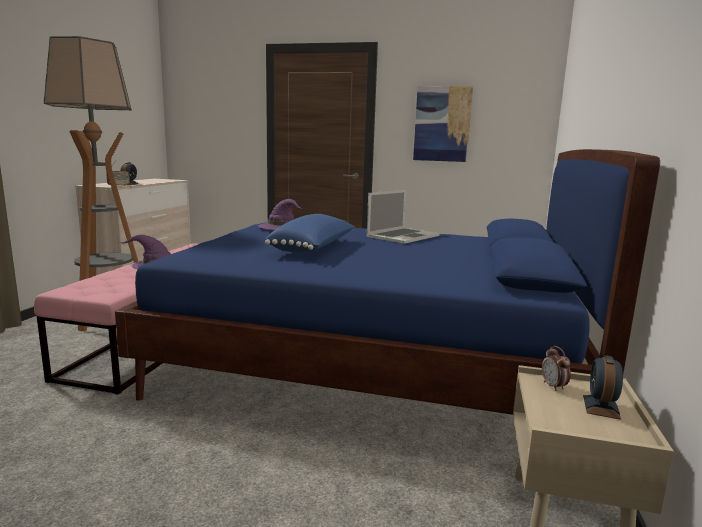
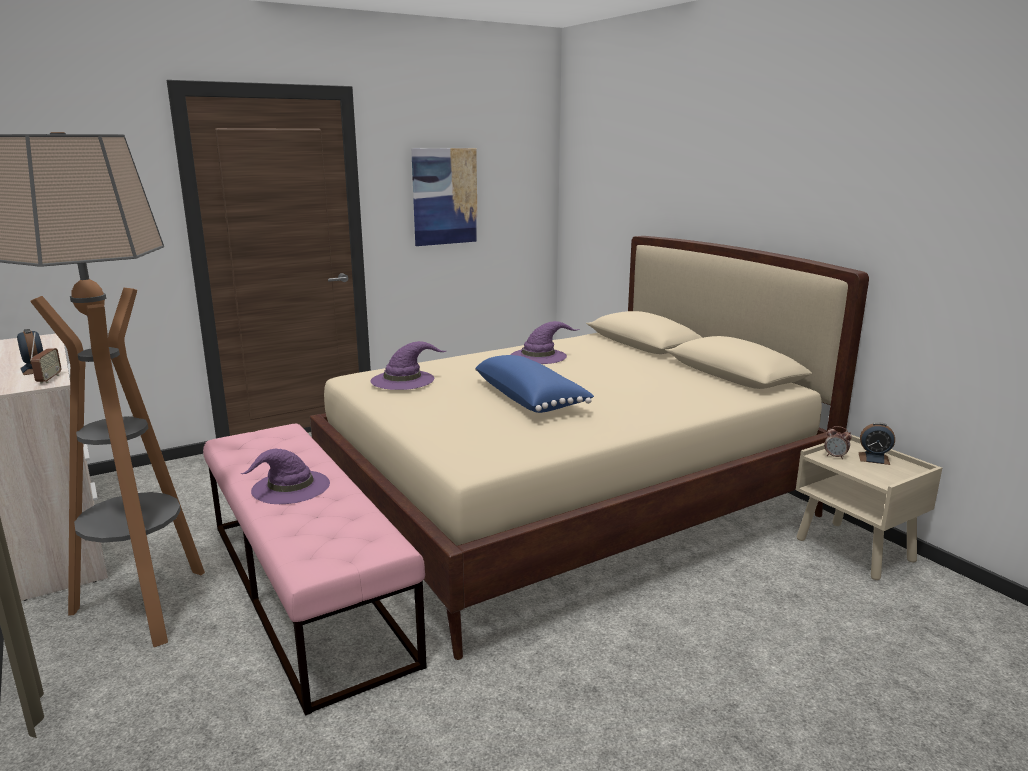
camera: 45 degrees left, 5 degrees up
(372, 365) = (570, 508): blue bed -> beige bed
(402, 236) = (539, 356): laptop -> purple hat
(601, 407) = (874, 458): alarm clock -> alarm clock turned 45 degrees counterclockwise

